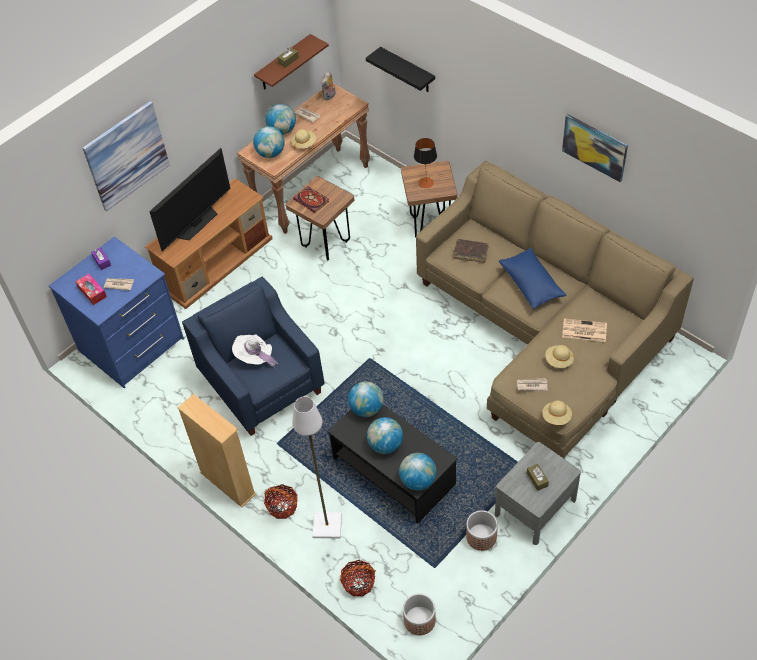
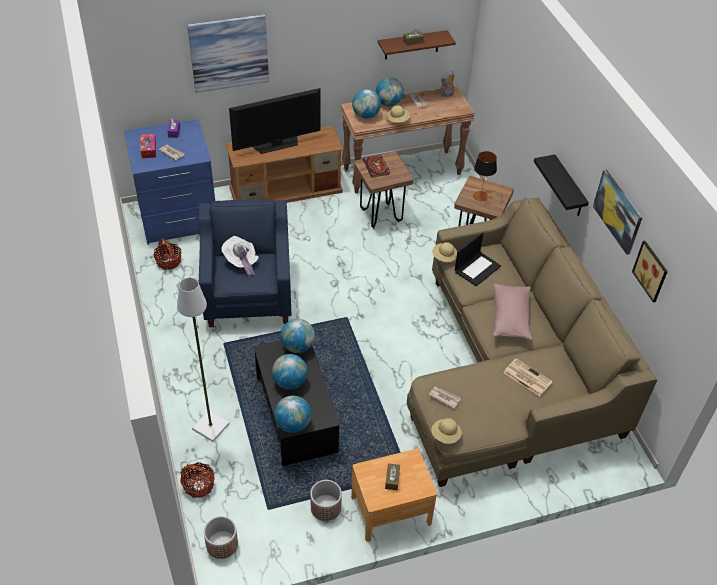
camera: 25 degrees right, 5 degrees down
(228, 483) = (163, 353): beige bookcase -> none
(282, 506) = (189, 392): basket -> basket (168, 261)
(407, 70) = (510, 91): black shelf -> black shelf (569, 187)
(470, 253) = (477, 268): brown book -> laptop
(531, 284) = (510, 318): blue pillow -> pink pillow
(535, 507) = (391, 509): grey nightstand -> brown nightstand
(559, 361) = (484, 390): beige hat -> beige hat (444, 257)
(654, 187) = (652, 270): none -> picture

